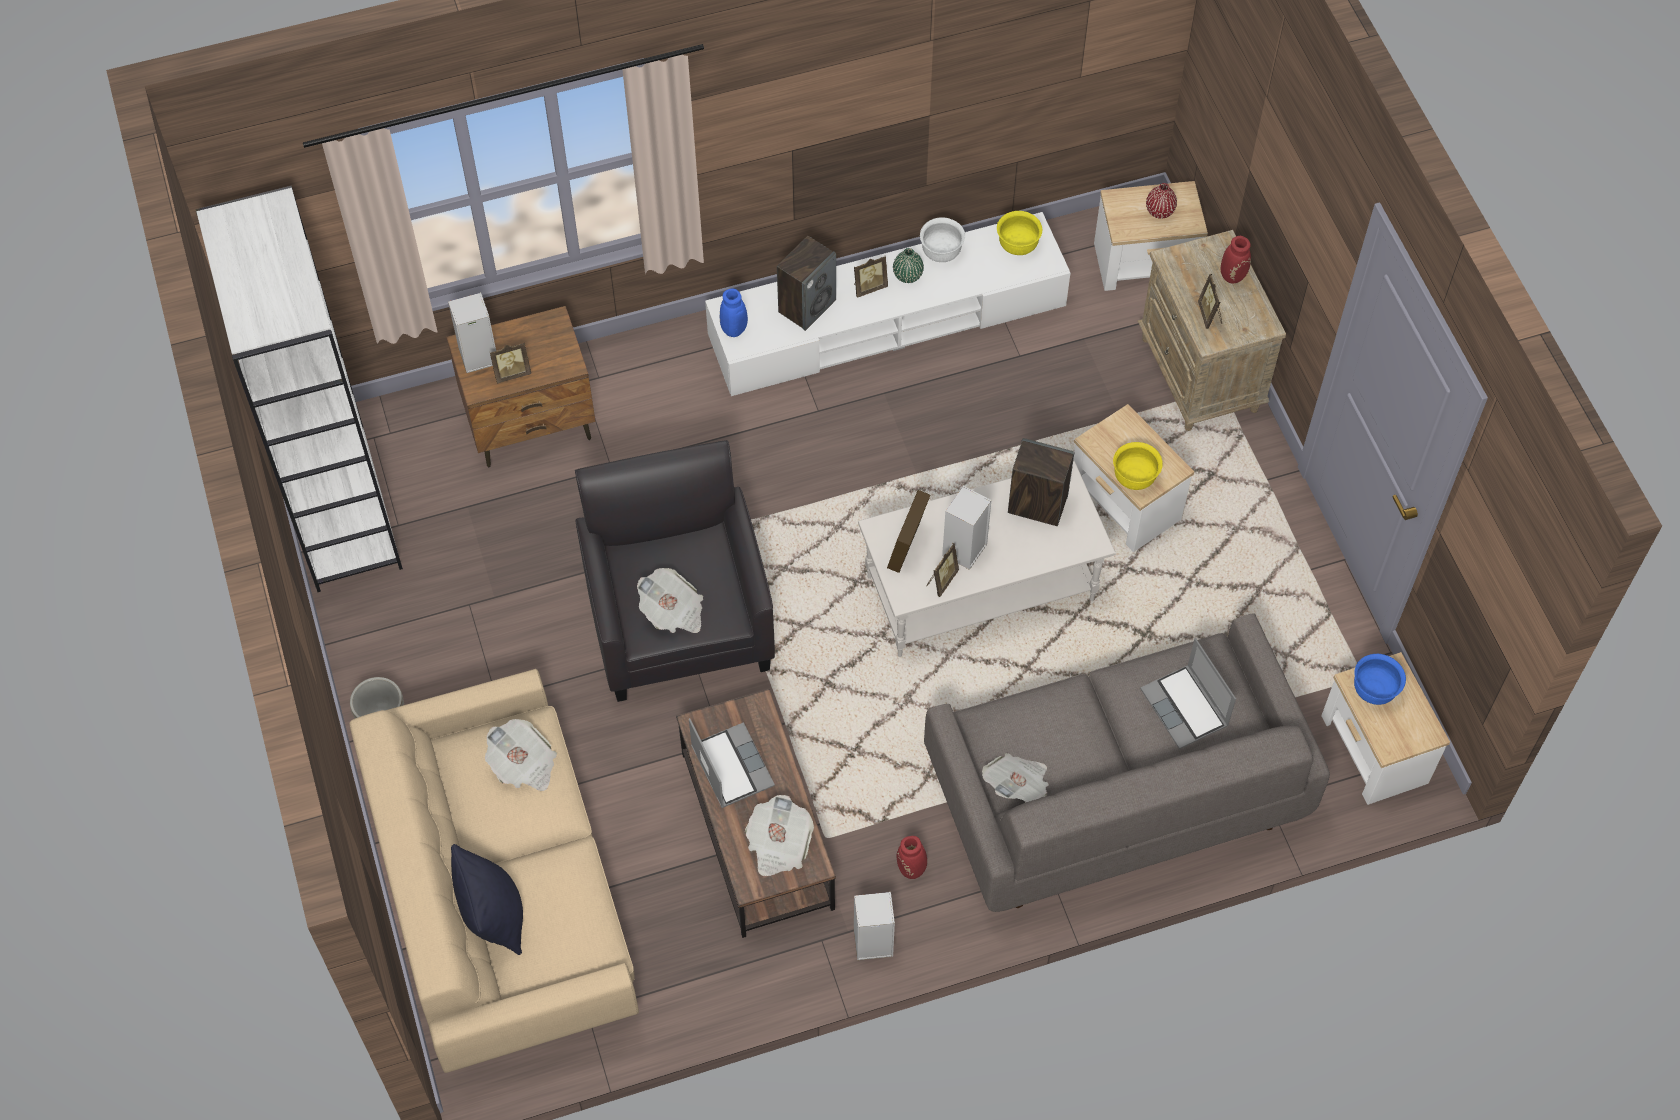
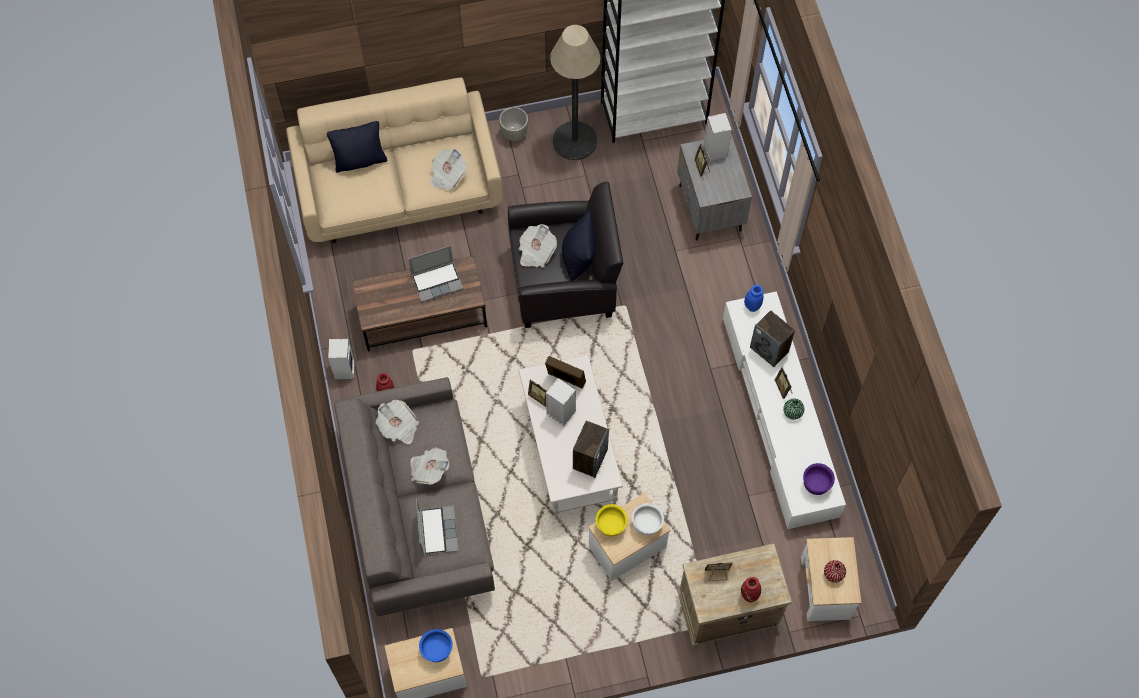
camera: 95 degrees right, 5 degrees up
(398, 626) = (574, 141): none -> floor lamp
(531, 423) = (709, 209): brown nightstand -> grey nightstand
(680, 550) = (578, 258): none -> black pillow
(778, 845) = (384, 302): newspaper -> newspaper (429, 469)
(941, 252) = (811, 435): white bowl -> white bowl (646, 524)
(1018, 245) = (816, 485): yellow bowl -> purple bowl
(1186, 708) = (437, 530): laptop -> laptop turned 105 degrees clockwise

